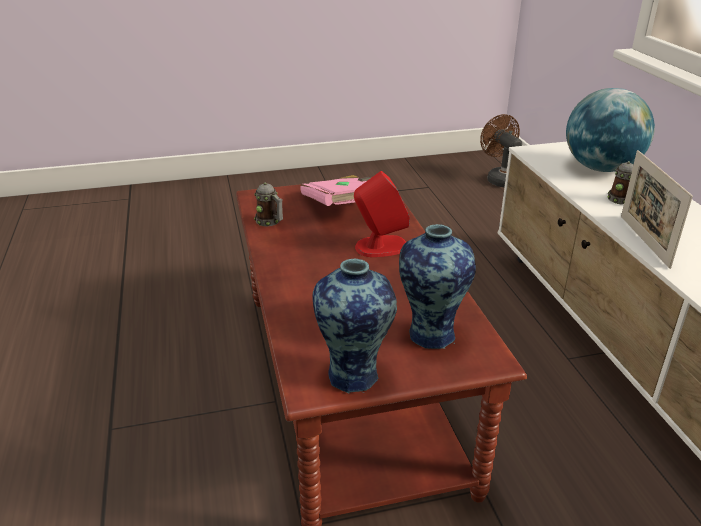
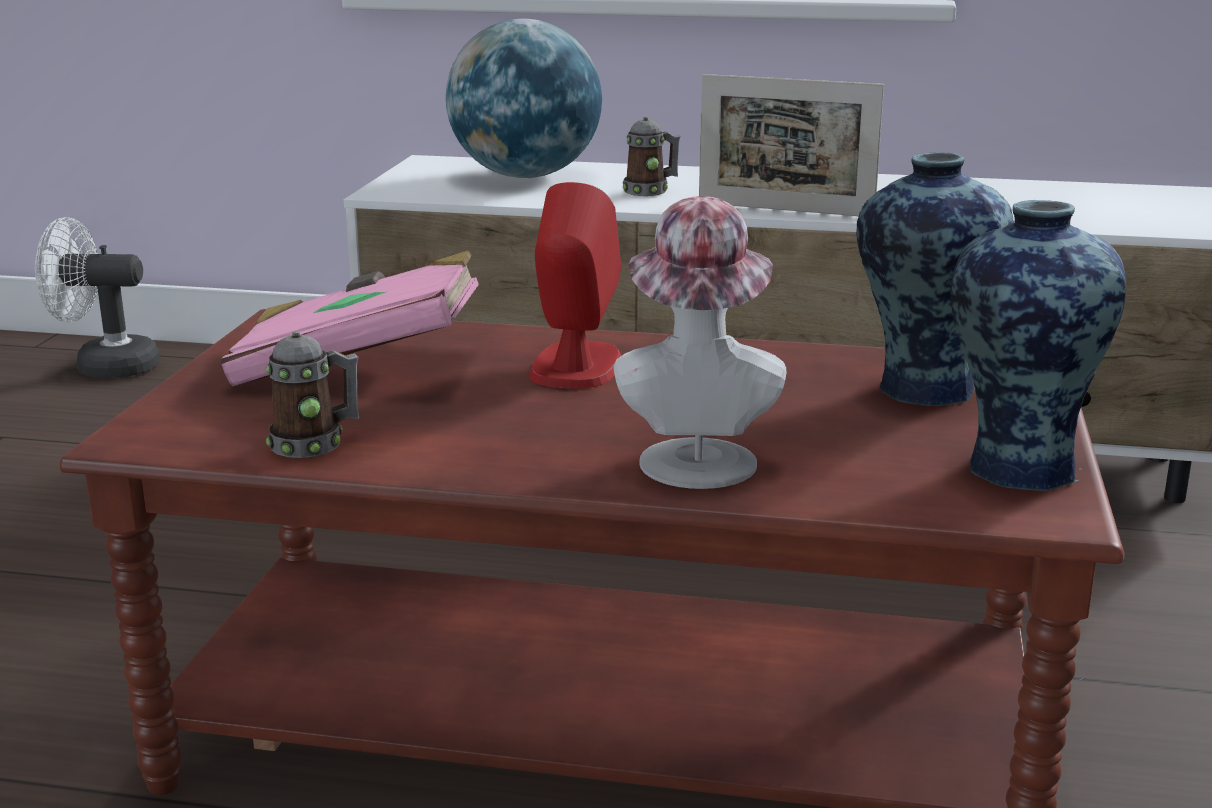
camera: 65 degrees left, 10 degrees down
(309, 293) = (696, 456): none -> hat
(500, 179) = (104, 366): brown fan -> white fan

